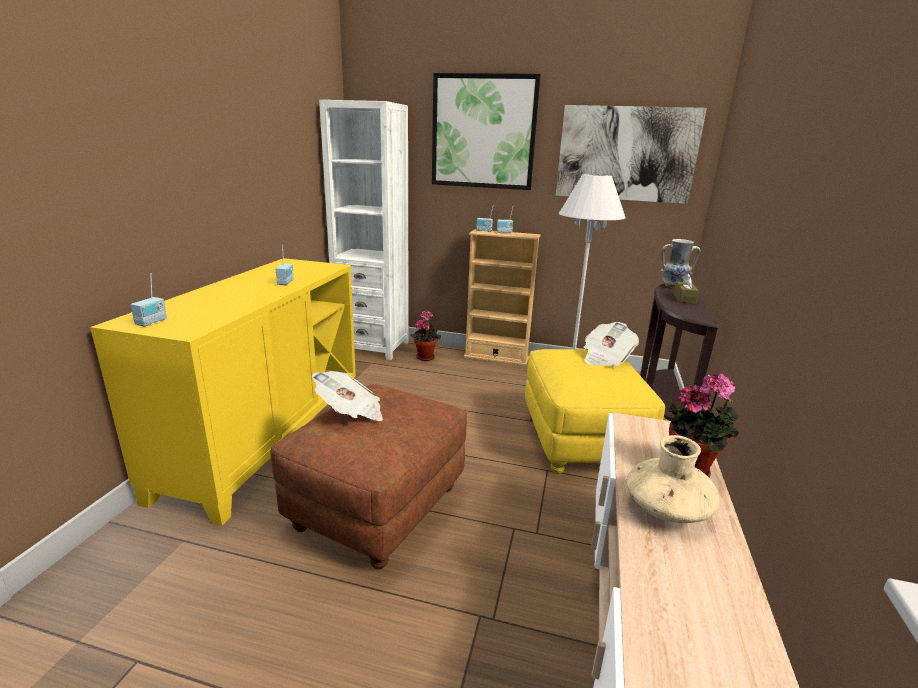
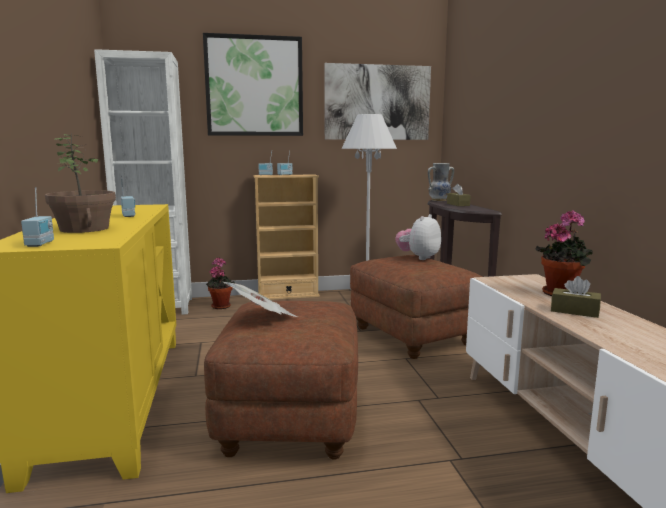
camera: 25 degrees left, 10 degrees down
(218, 302) = (85, 229): none -> potted plant
(581, 442) = (413, 335): yellow ottoman -> brown ottoman
(606, 358) = (418, 257): newspaper -> plush toy
(666, 509) = (574, 311): beige vase -> brown tissue box

